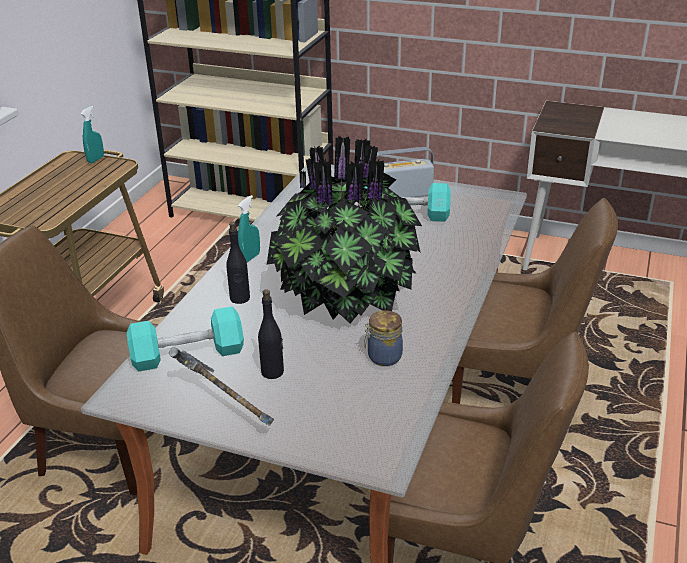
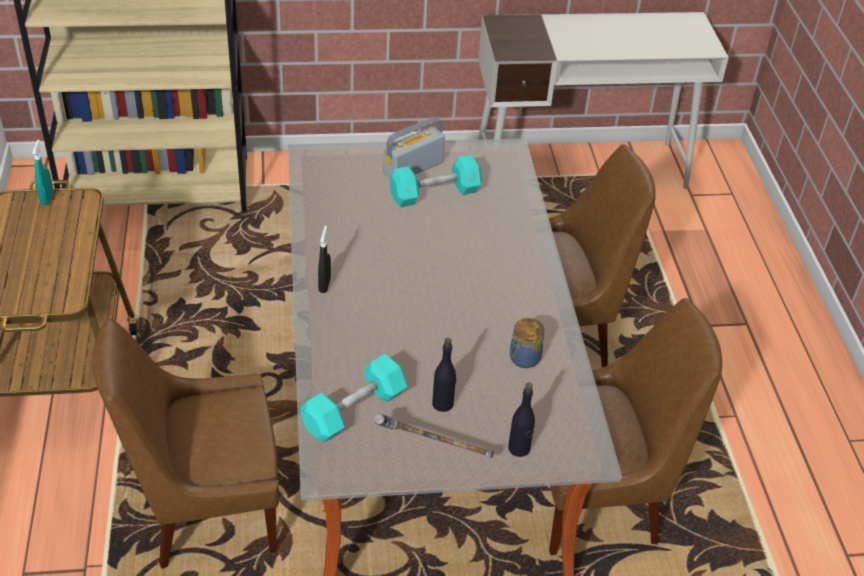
camera: 30 degrees left, 10 degrees up
(240, 298) = (352, 335): black bottle -> black bottle (519, 448)
(250, 257) = (324, 285): turquoise spray bottle -> black spray bottle
(345, 301) = (451, 310): potted plant -> none

